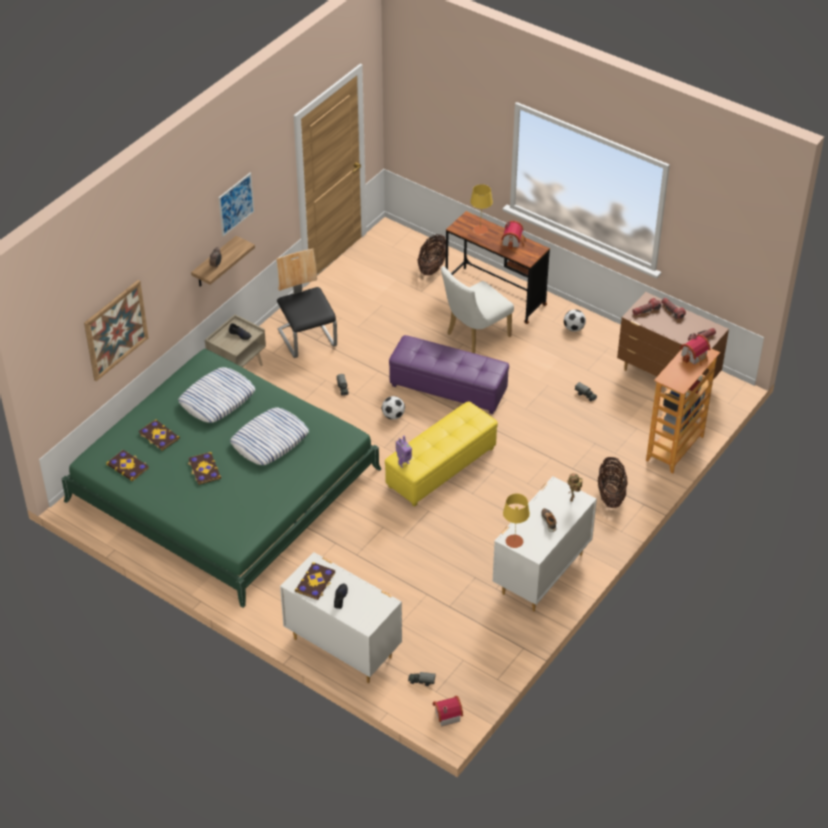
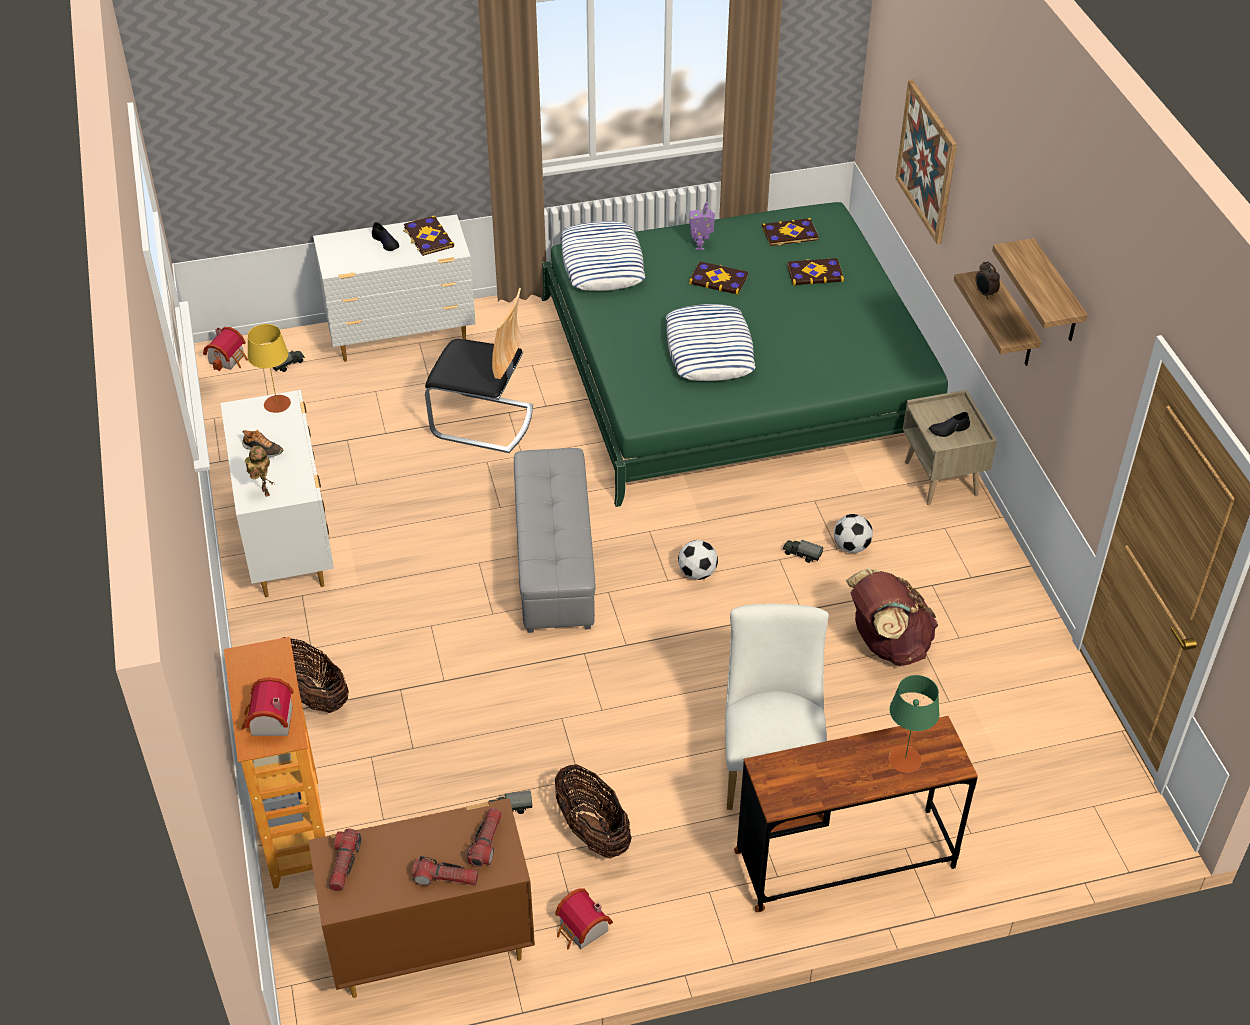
camera: 130 degrees right, 0 degrees up
(217, 399) = (830, 342): pillow -> pillow (602, 263)
(236, 204) = (1056, 294): picture -> shelf
(307, 338) = (944, 577): chair -> chair (483, 421)
(369, 336) = (887, 644): none -> brown backpack
(403, 463) = (553, 457): toy robot -> toy robot (701, 245)
(432, 267) = (993, 825): basket -> basket (593, 831)
(441, 468) = (553, 561): yellow ottoman -> grey ottoman
(449, 388) = (690, 662): purple ottoman -> none
(480, 229) = (905, 759): yellow table lamp -> green table lamp
(513, 241) = (832, 783): toy house -> toy house (582, 930)
(573, 328) = (665, 908): football -> football (851, 546)

